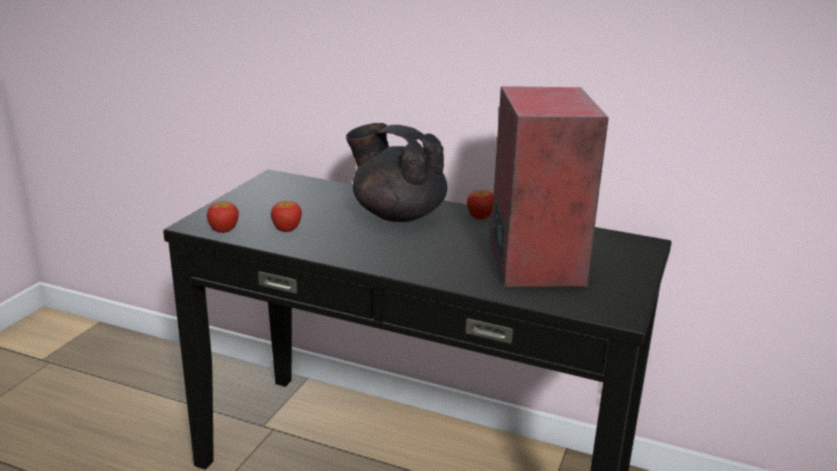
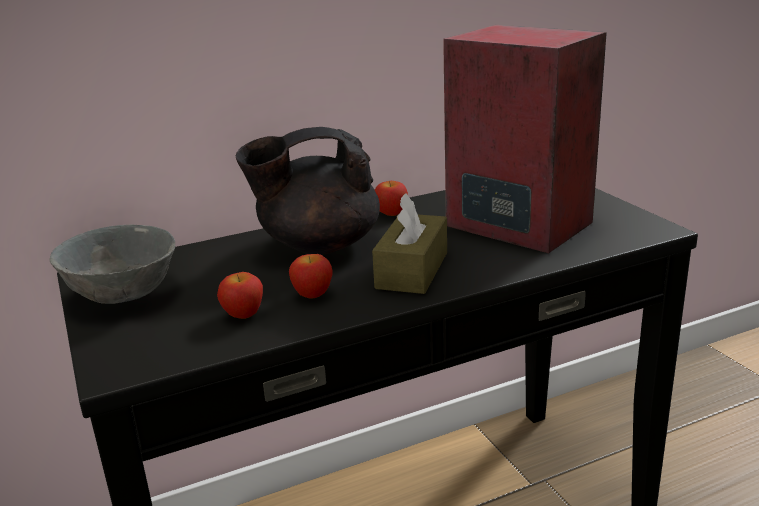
camera: 45 degrees left, 0 degrees up
(224, 230) = (170, 354): apple -> apple (312, 294)
(267, 193) = (124, 294): none -> grey bowl
(407, 252) = (412, 270): none -> brown tissue box

